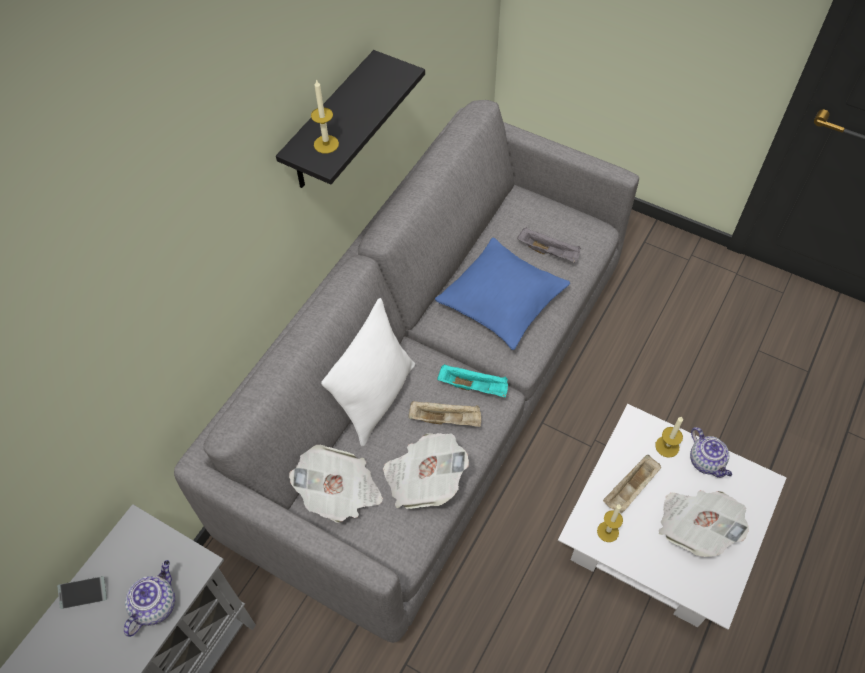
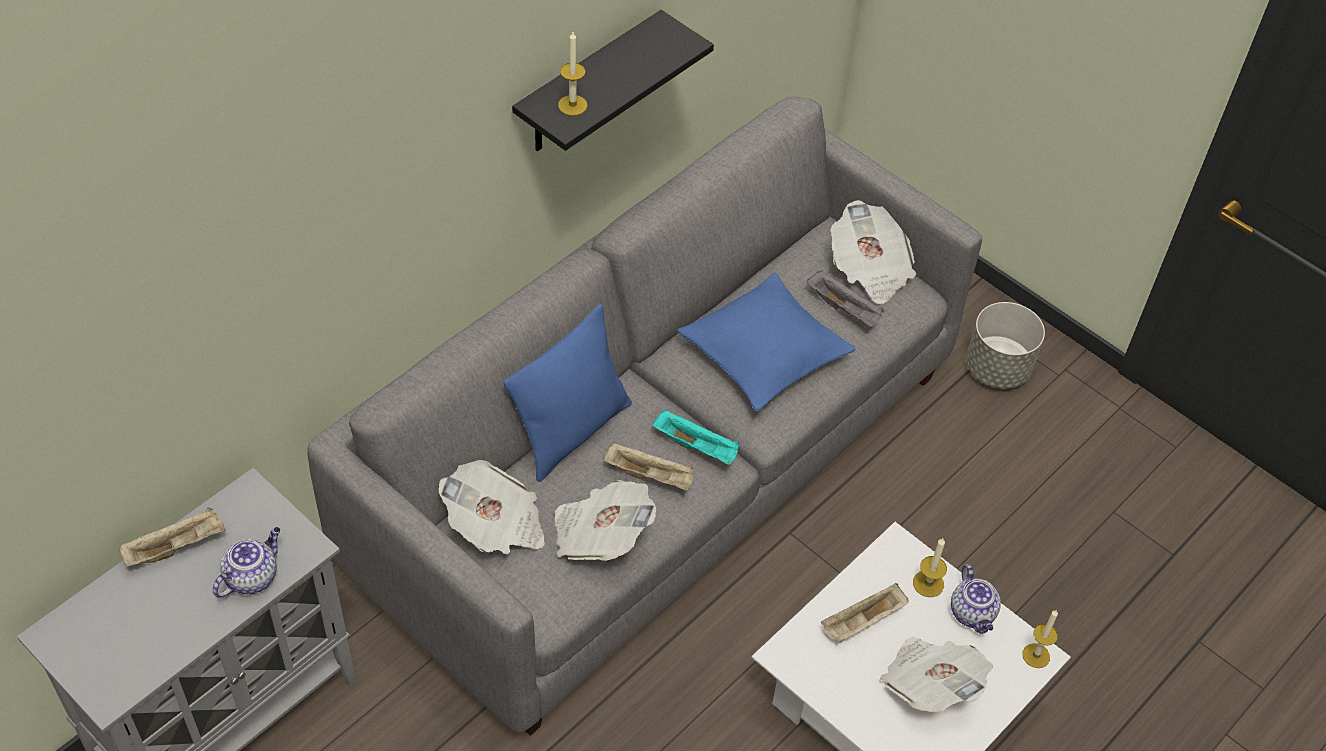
camera: 10 degrees right, 5 degrees down
(84, 594) = (176, 547): phone -> beige tray
(376, 398) = (572, 432): white pillow -> blue pillow
(557, 218) = (870, 269): none -> newspaper
(607, 531) = (817, 662): candle -> candle (1036, 655)
(646, 265) = (998, 368): none -> grey planter

